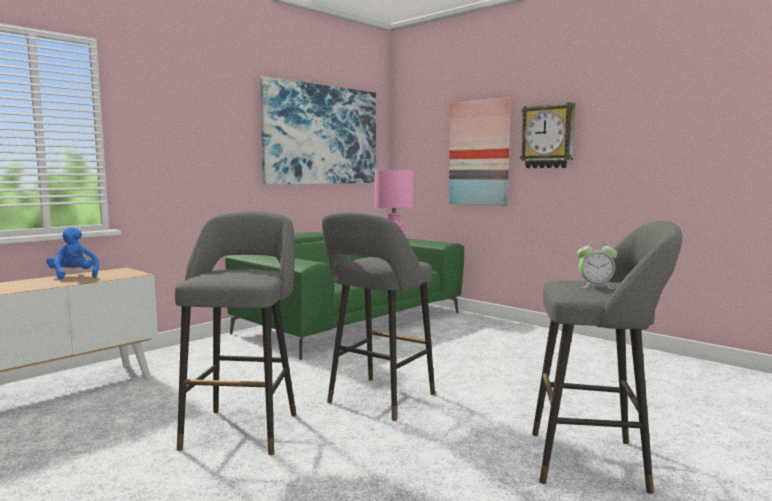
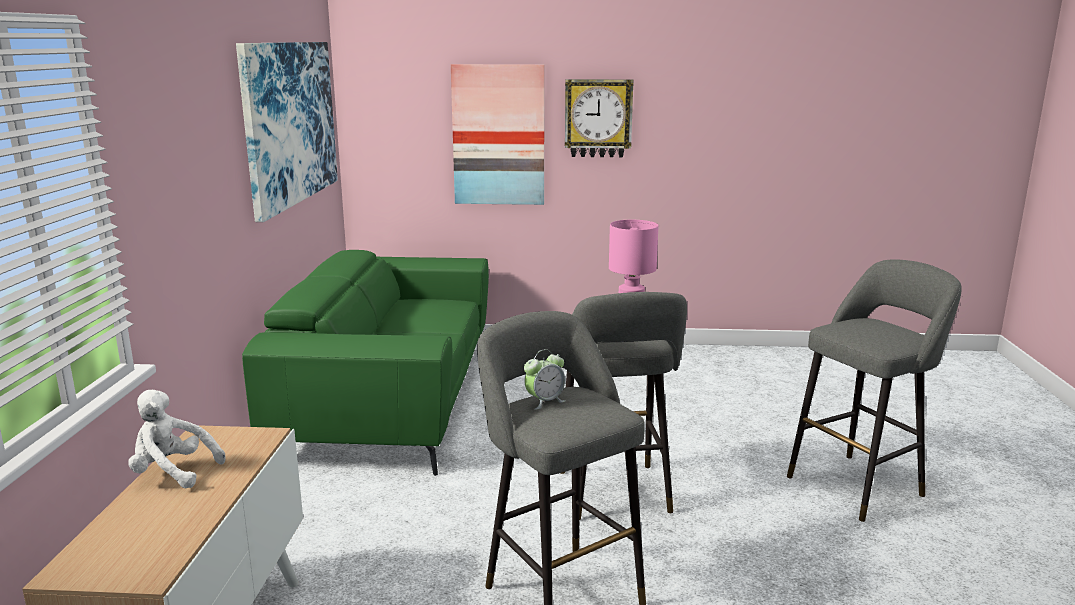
camera: 40 degrees left, 10 degrees up
(74, 276) = (173, 473): blue plush toy -> white plush toy
(595, 286) = (882, 333): alarm clock -> alarm clock (544, 401)

